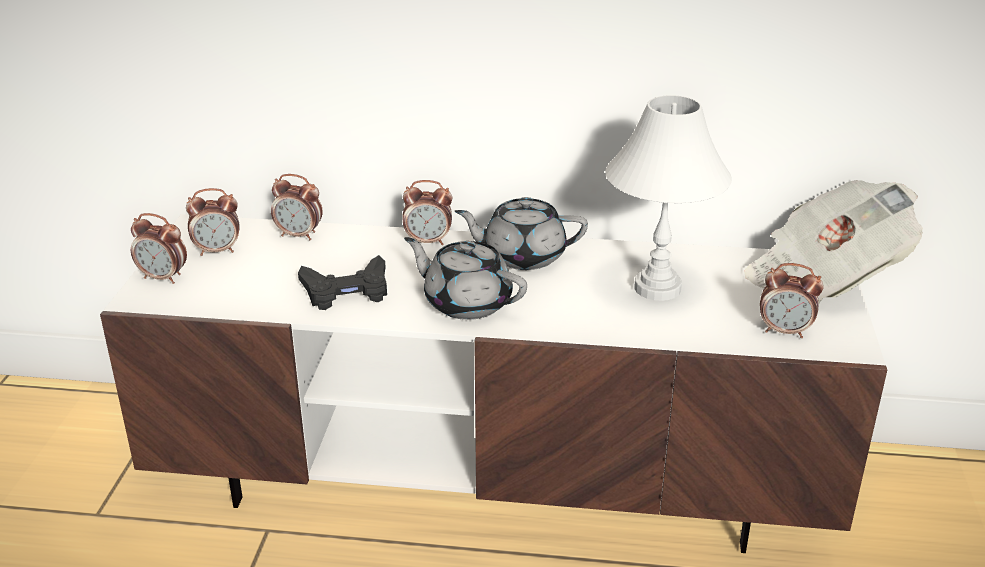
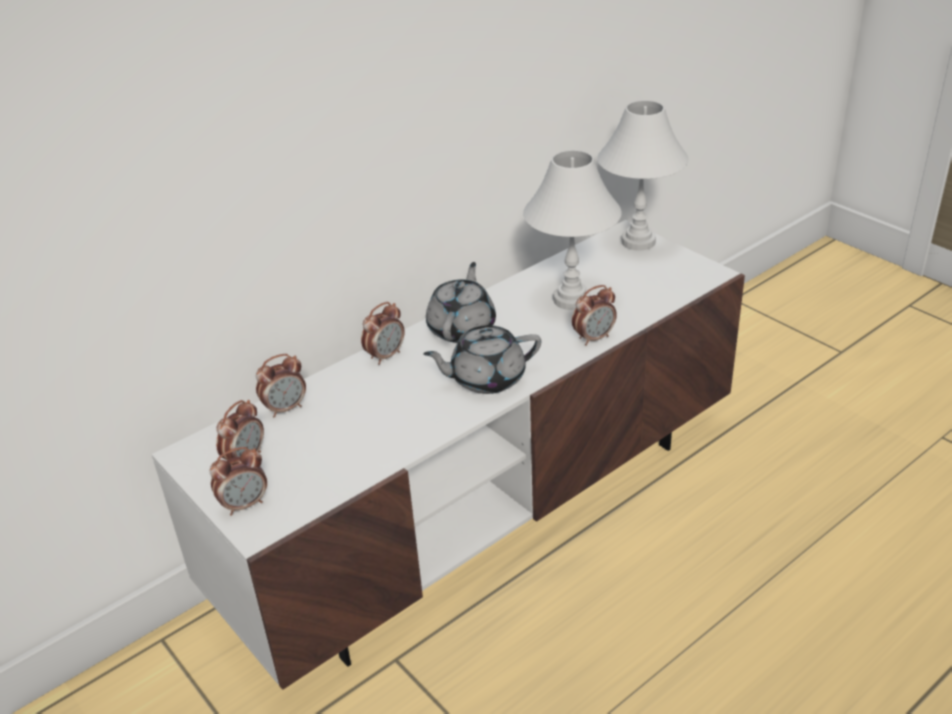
camera: 45 degrees left, 5 degrees up
(346, 291) = (397, 422): black game controller -> none
(522, 256) = (462, 328): grey teapot -> grey teapot turned 150 degrees clockwise
(785, 331) = (672, 284): alarm clock -> alarm clock (594, 338)
(824, 278) = (638, 241): newspaper -> white table lamp

